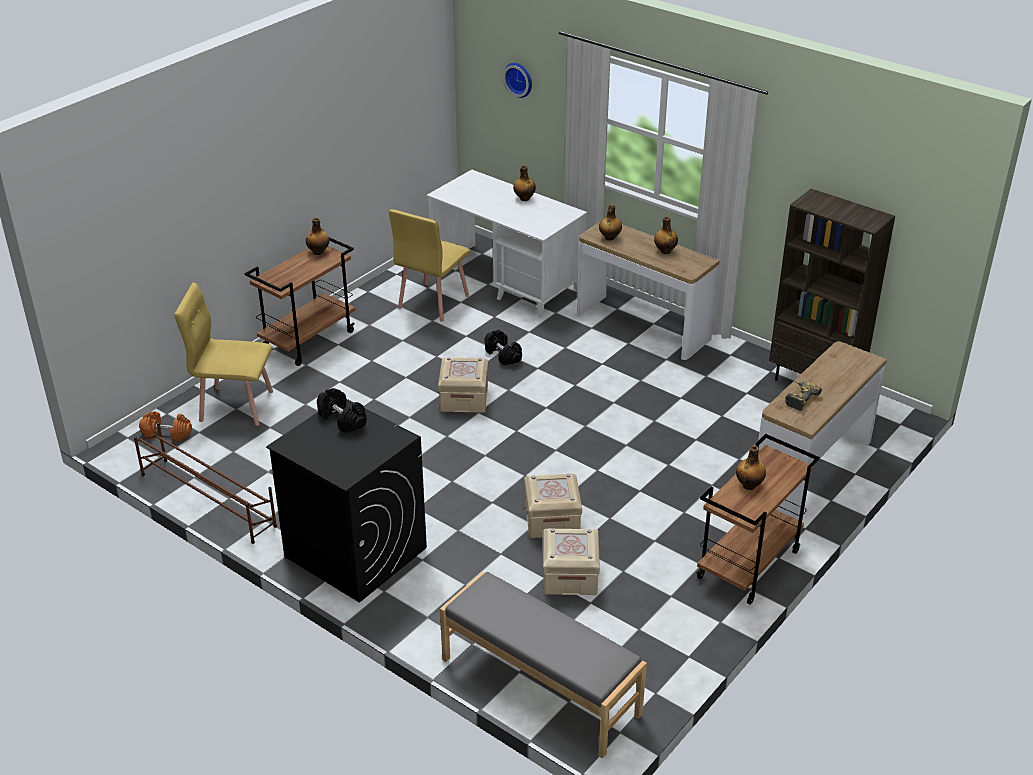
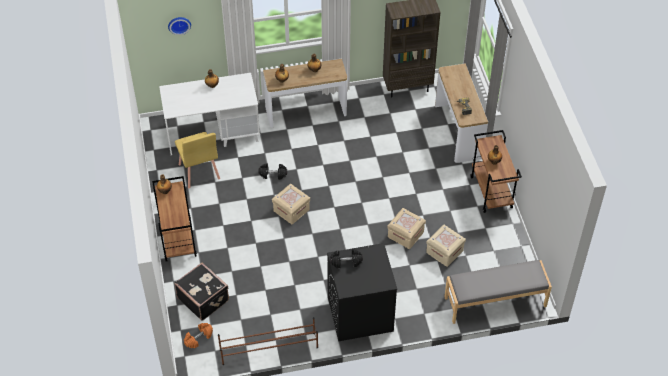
camera: 50 degrees left, 15 degrees up
(236, 405) = (203, 298): yellow chair -> black suitcase

